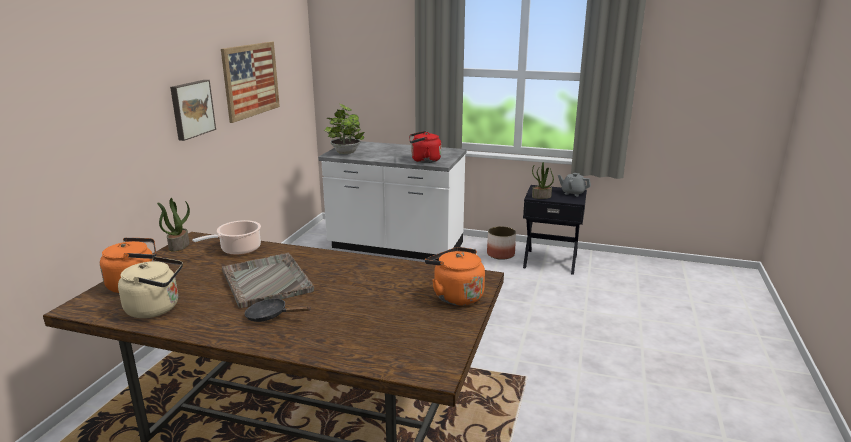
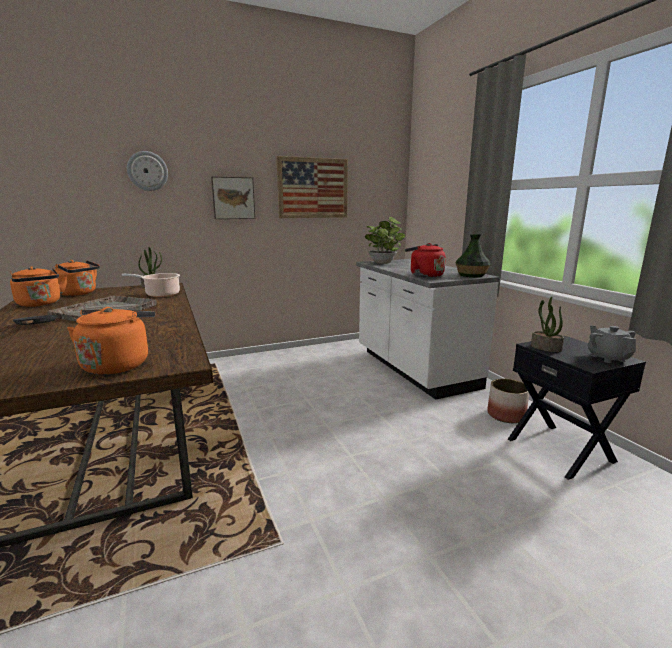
camera: 50 degrees right, 5 degrees down
(110, 94) = (147, 171): none -> wall clock
(156, 308) = (40, 304): beige kettle -> orange kettle
(449, 152) = (471, 275): none -> vase

